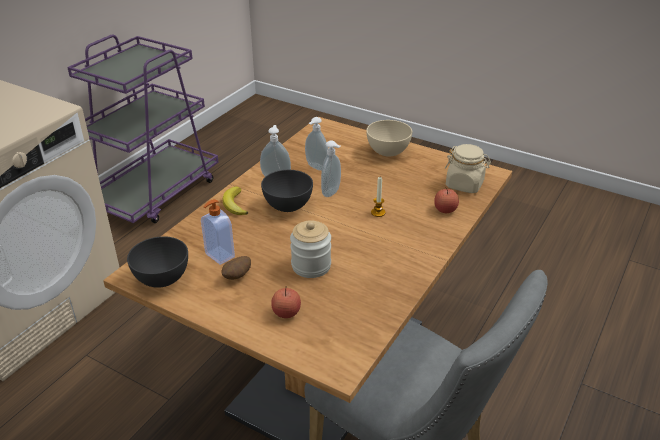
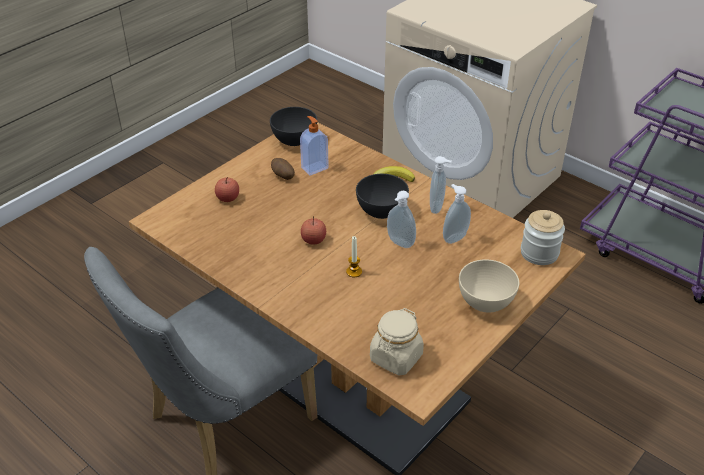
camera: 100 degrees right, 5 degrees up
(311, 266) = (282, 217): jar -> jar (539, 253)
(445, 210) = (345, 326): apple -> apple (313, 240)

